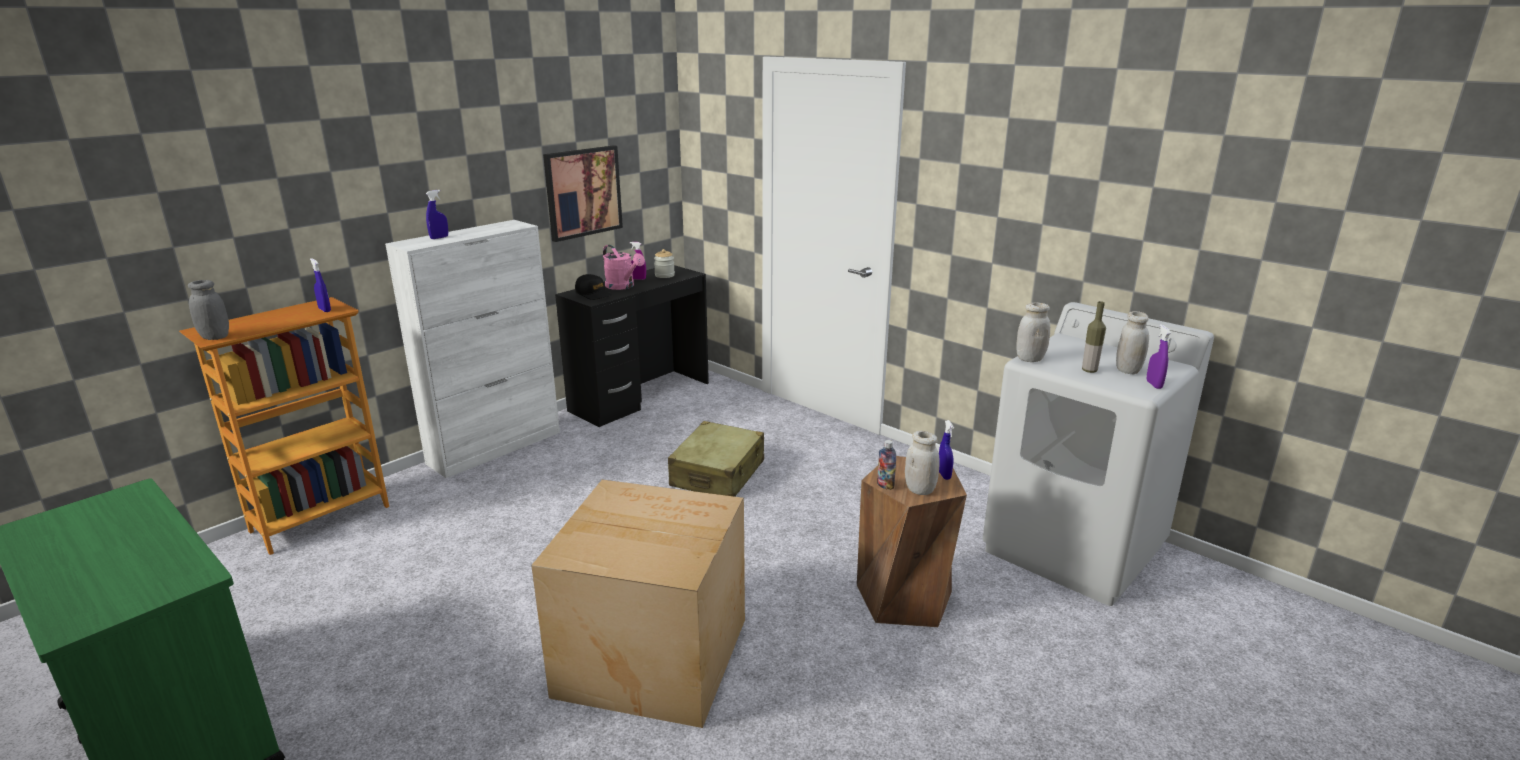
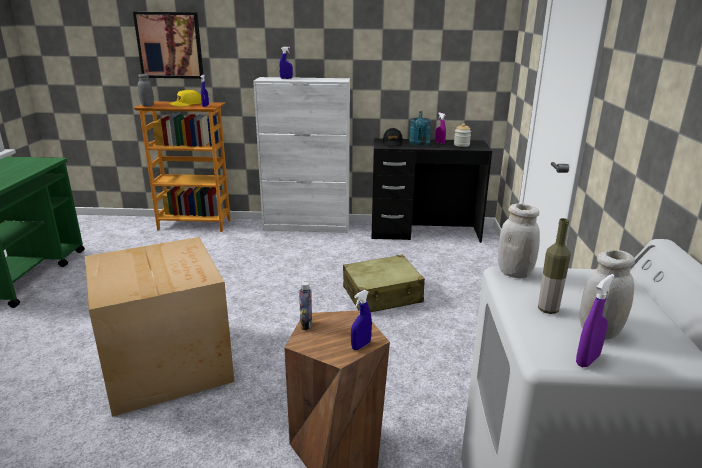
camera: 50 degrees right, 0 degrees up
(280, 317) = (186, 104): none -> yellow cap
(583, 192) = (412, 68): picture -> picture (170, 45)
(623, 286) = (419, 144): pink watering can -> turquoise watering can
(920, 490) = (319, 343): white jar -> none

